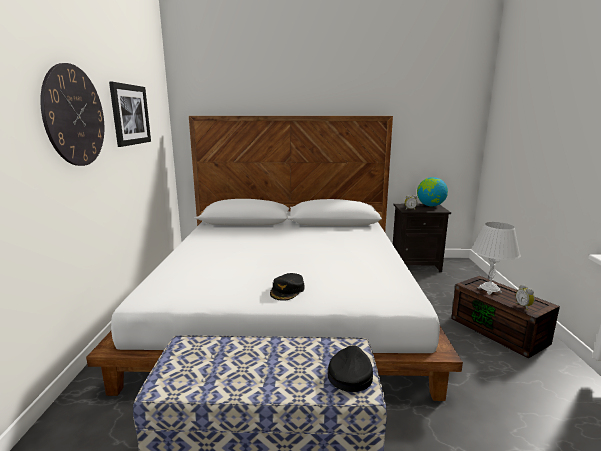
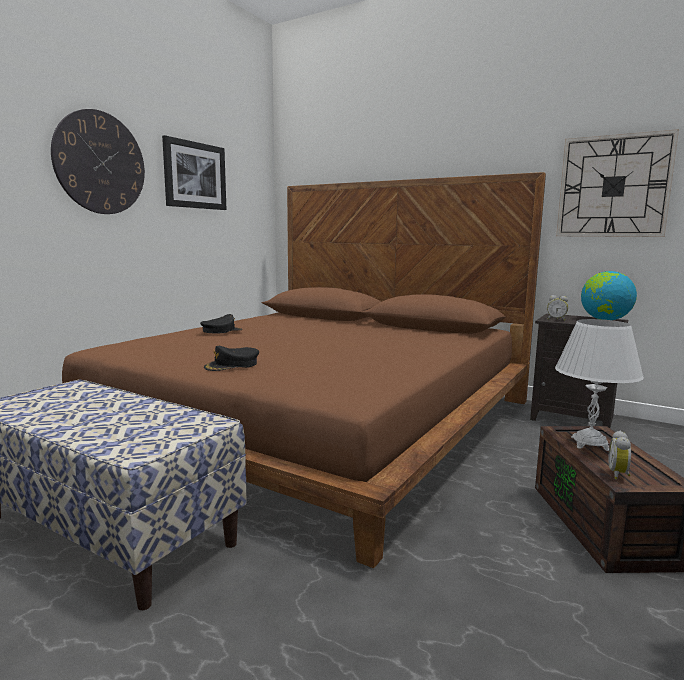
camera: 30 degrees right, 5 degrees down
(285, 306) = (317, 421): white bed -> brown bed
(350, 374) = (153, 439): black cap -> black cap (221, 331)
(428, 125) = (613, 186): none -> wall clock

